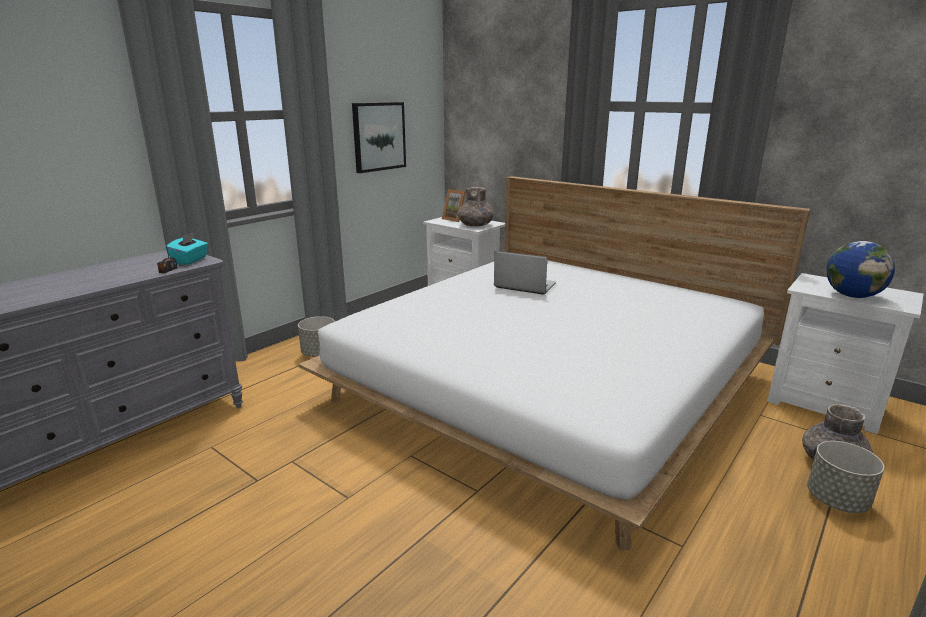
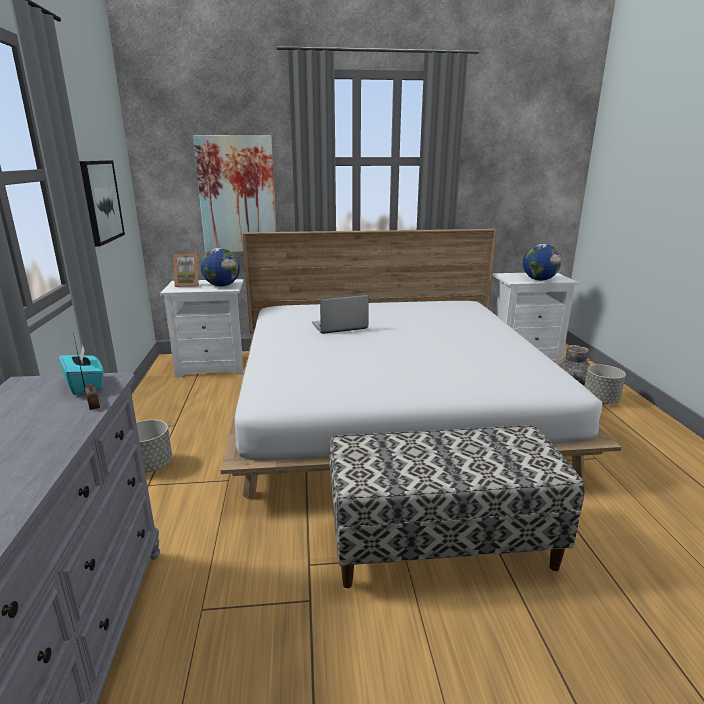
camera: 45 degrees left, 0 degrees up
(386, 508) = (441, 544): none -> bench
(476, 225) = (222, 286): grey vase -> globe
(519, 139) = (237, 195): none -> picture

